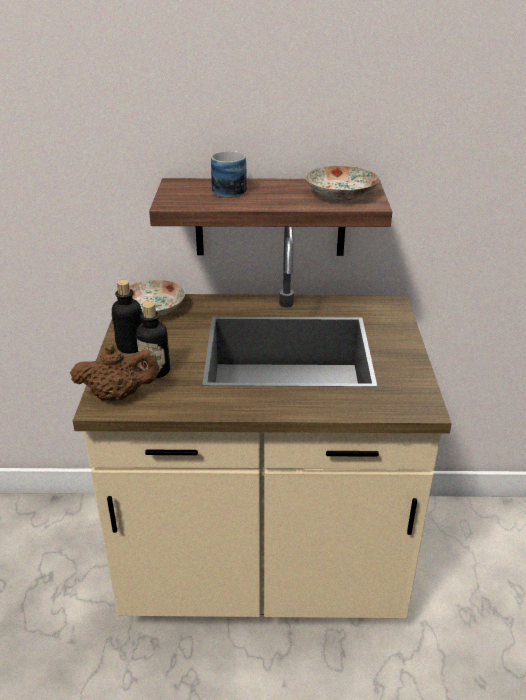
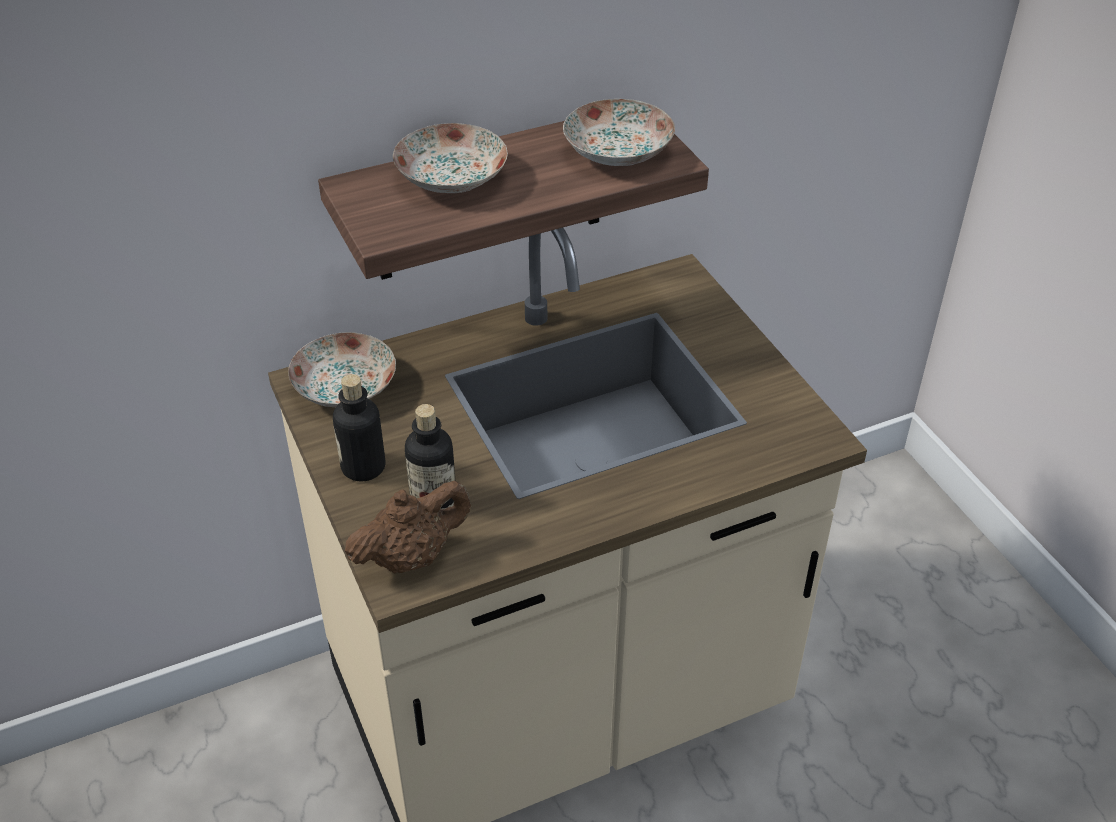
camera: 25 degrees left, 10 degrees up
(231, 189) = (450, 178): mug -> plate

